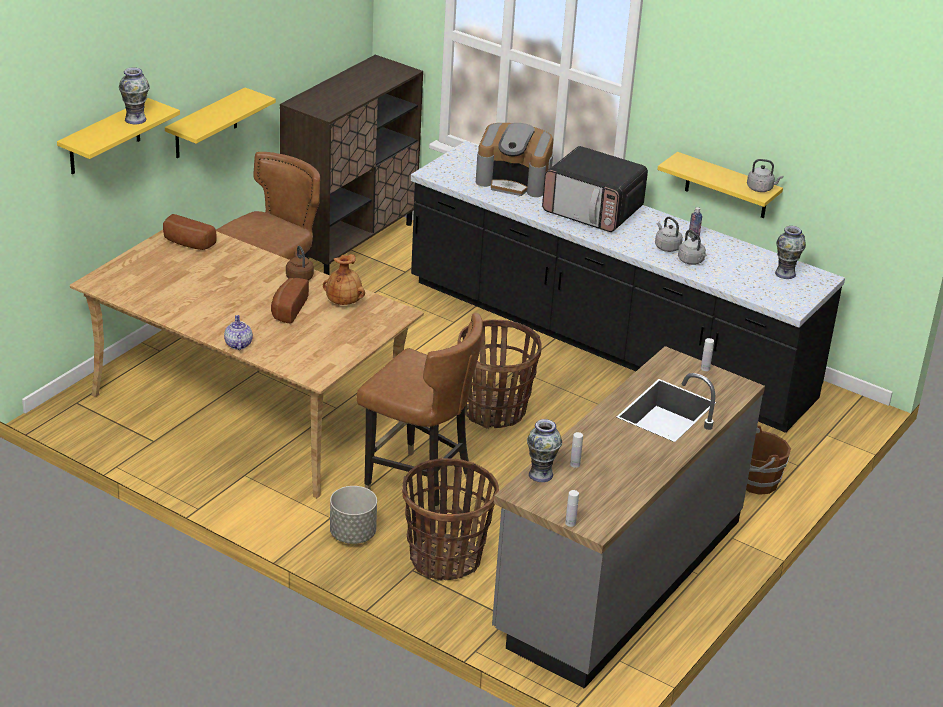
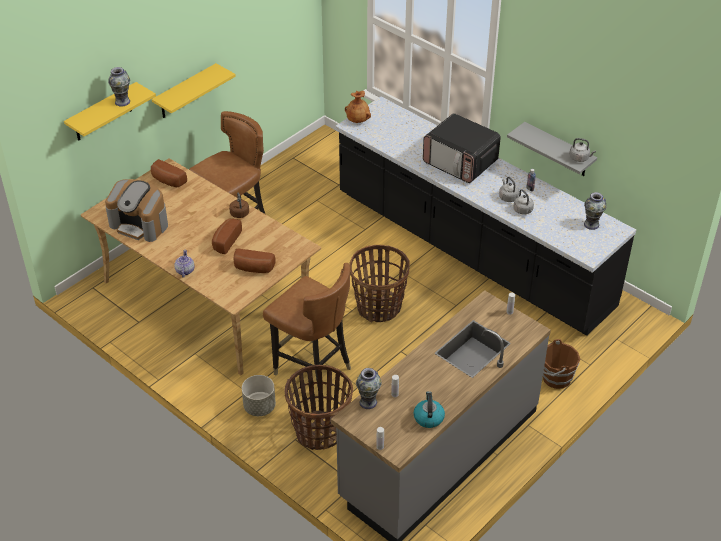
camera: 10 degrees right, 10 degrees up
(335, 339) = (253, 269): none -> bread
(344, 302) = (266, 236): brown vase -> brown vase (358, 120)
(350, 242) = (305, 158): brown cabinet -> none
(514, 181) = (408, 134): coffee machine -> coffee machine (140, 224)
(627, 488) = (428, 417): none -> kettle
(726, 186) = (558, 150): yellow shelf -> grey shelf

